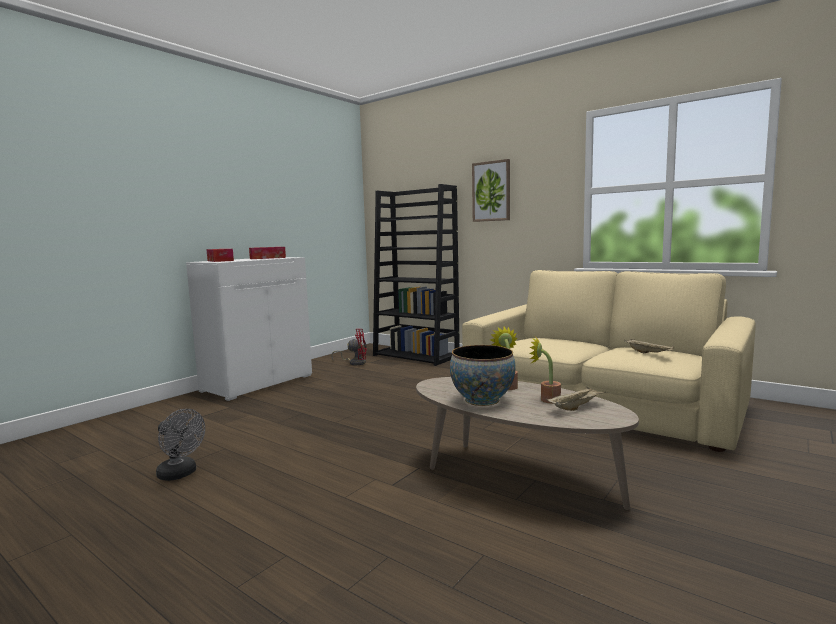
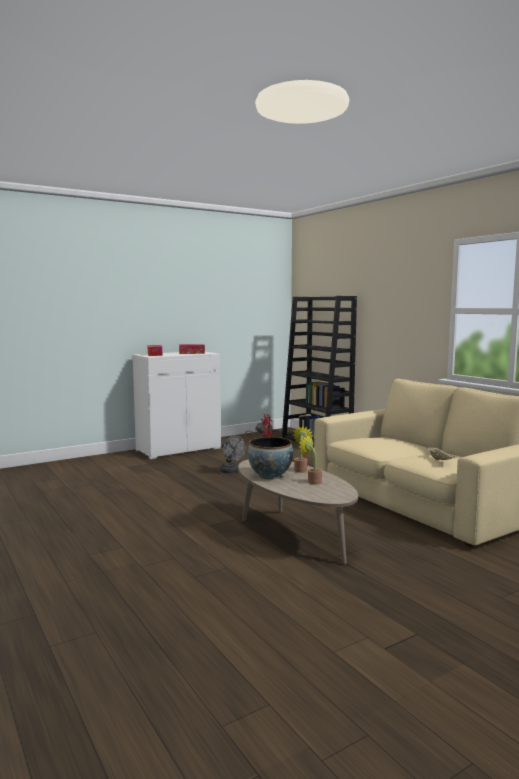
camera: 20 degrees right, 0 degrees up
(181, 474) = (94, 499): grey fan -> grey fan (231, 471)
(491, 191) = (382, 303): picture -> none
(575, 407) = (323, 488): beige tray -> none

